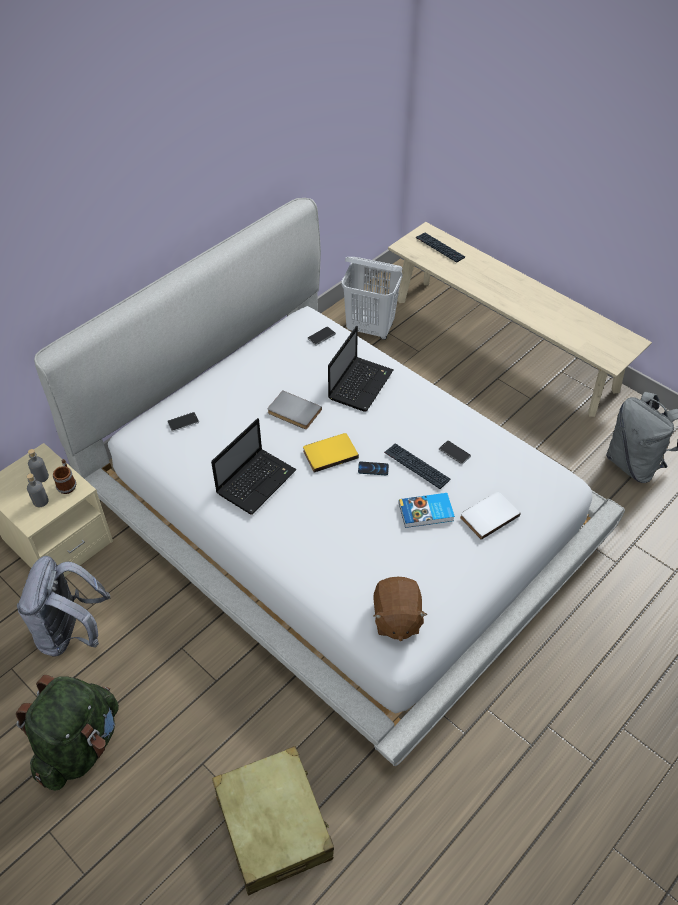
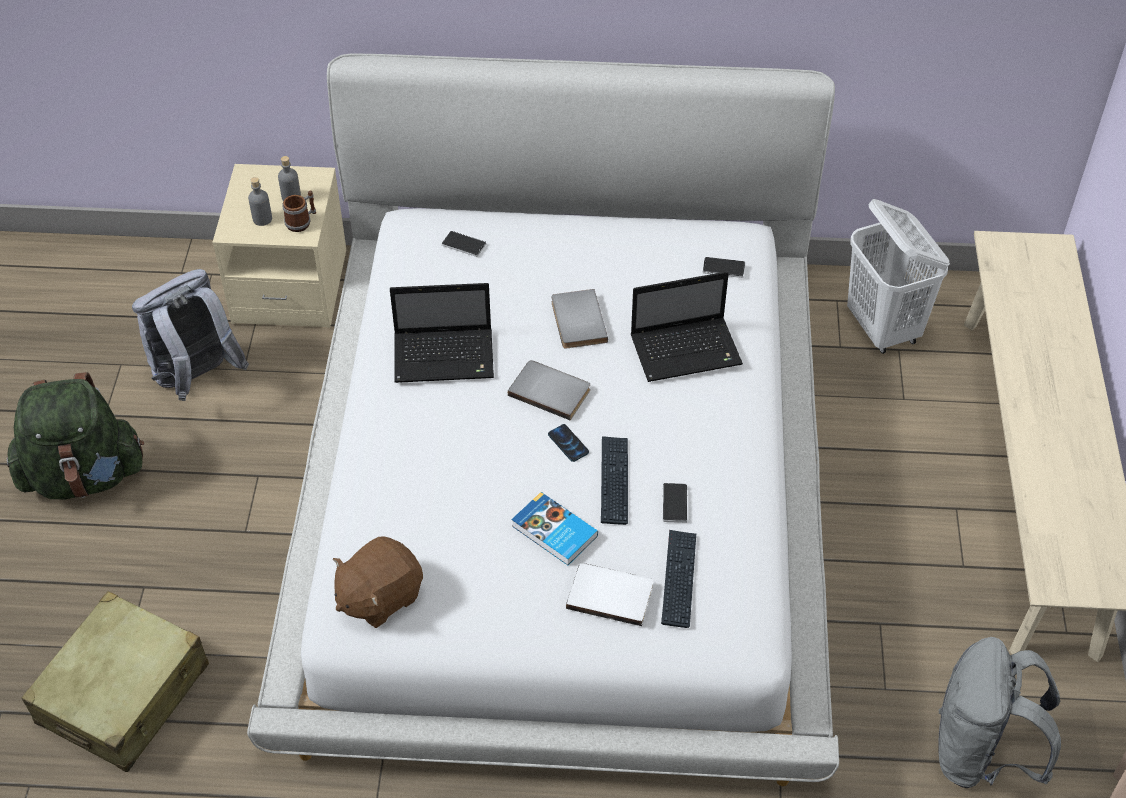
camera: 50 degrees right, 0 degrees up
(329, 453) = (550, 390): yellow book -> grey book
(440, 248) = (1040, 279): keyboard -> keyboard (679, 579)

